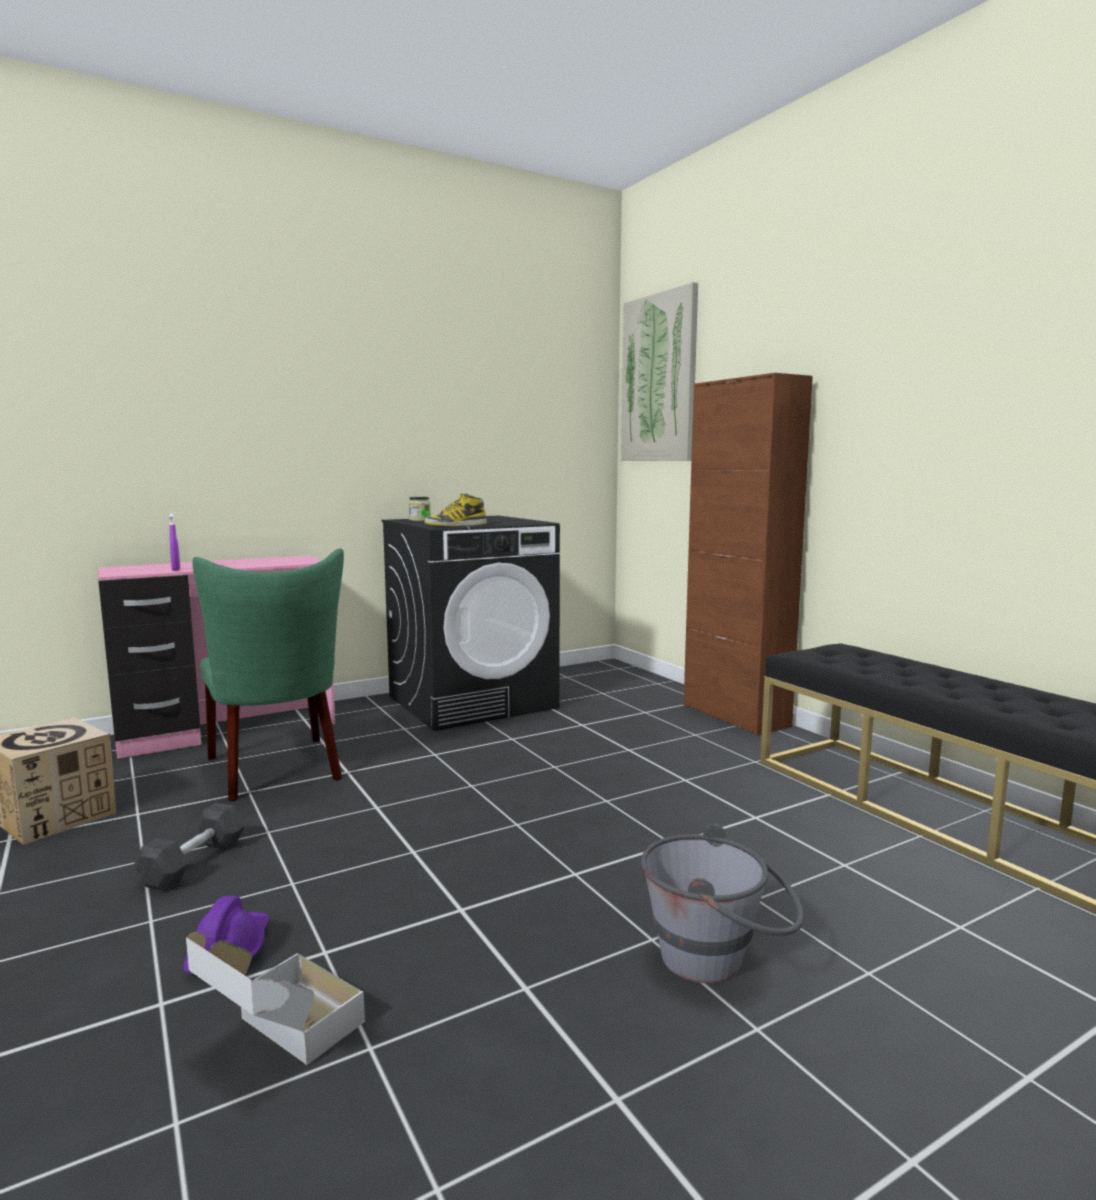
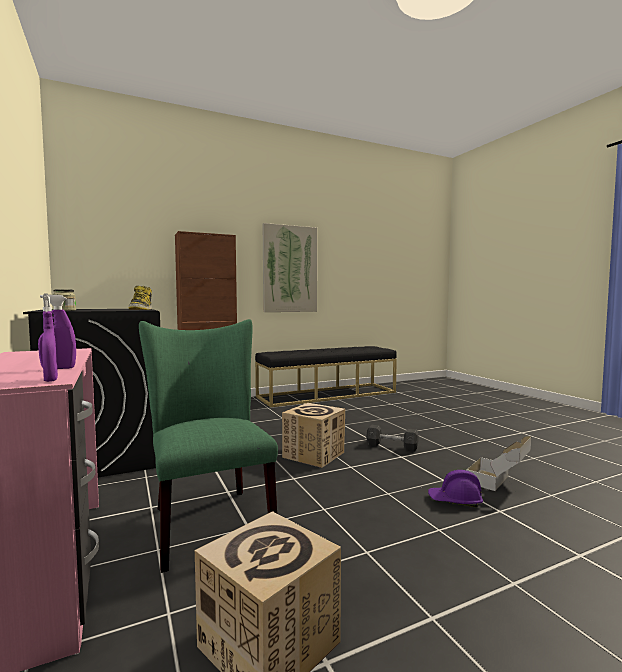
camera: 85 degrees left, 5 degrees down
(119, 573) = (51, 380): none -> purple spray bottle
(194, 863) = (368, 529): grey dumbbell -> grey dumbbell (392, 446)
(278, 771) = (208, 520): green chair -> green chair turned 90 degrees counterclockwise
(473, 818) = (314, 455): none -> cardboard box
(659, 378) = (103, 220): picture -> picture (290, 269)
(719, 960) = (418, 425): grey bucket -> none

